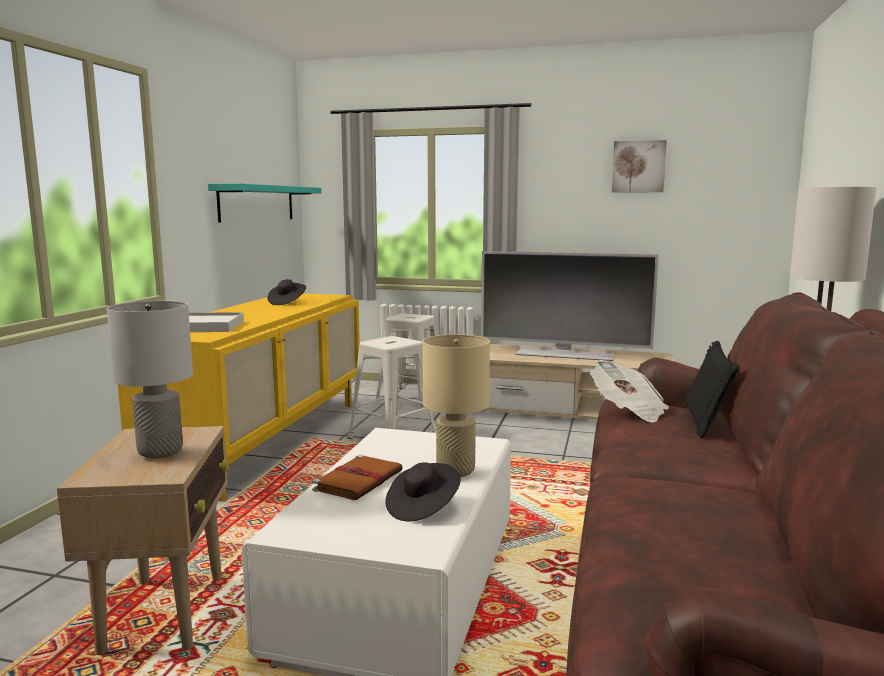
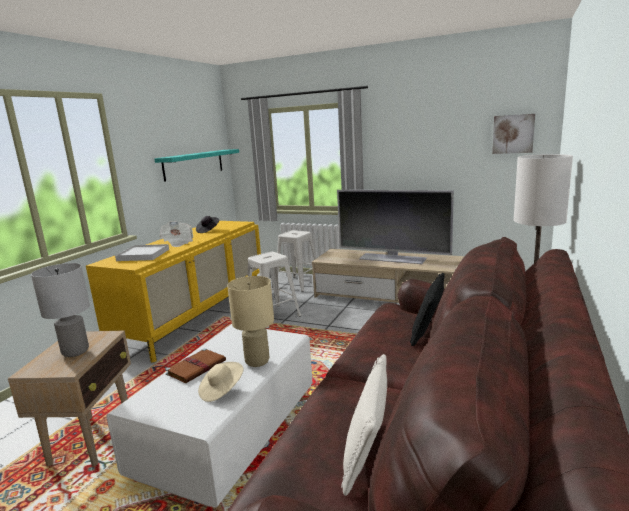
camera: 10 degrees right, 5 degrees up
(422, 508) = (221, 391): black hat -> beige hat
(628, 411) = (379, 320): newspaper -> newspaper (178, 243)
(638, 166) = (444, 126): picture -> picture (513, 134)
(744, 553) = (366, 451): none -> white pillow

